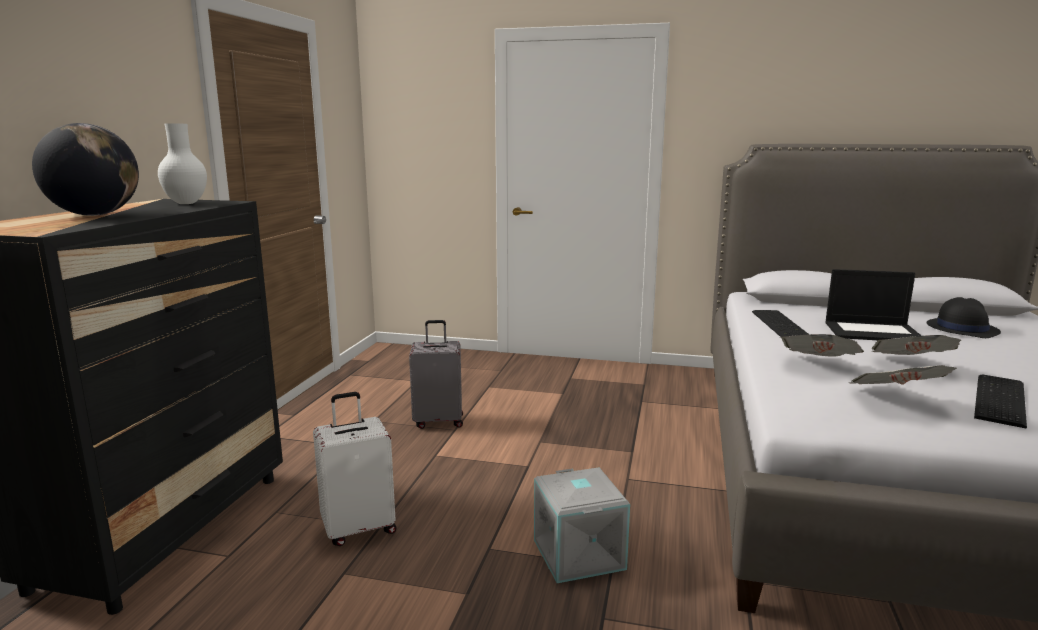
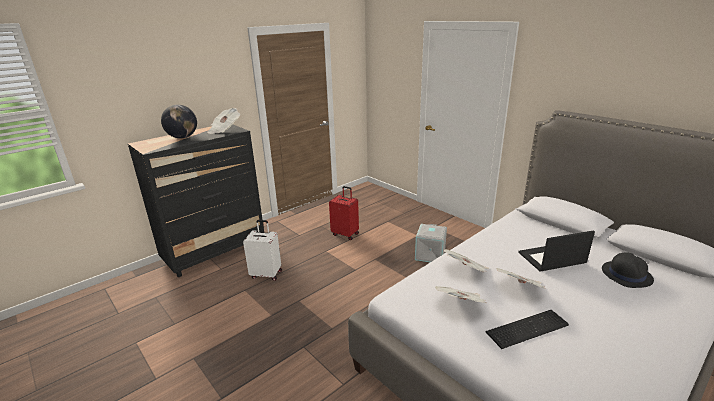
camera: 35 degrees right, 10 degrees up
(186, 203) = (224, 130): white vase -> newspaper
(438, 421) = (345, 234): grey suitcase -> red suitcase
(580, 554) = (327, 318): grey storage box -> grey storage box (430, 255)
(782, 324) = (503, 237): keyboard -> none
(873, 332) = (551, 258): laptop -> laptop turned 120 degrees clockwise

